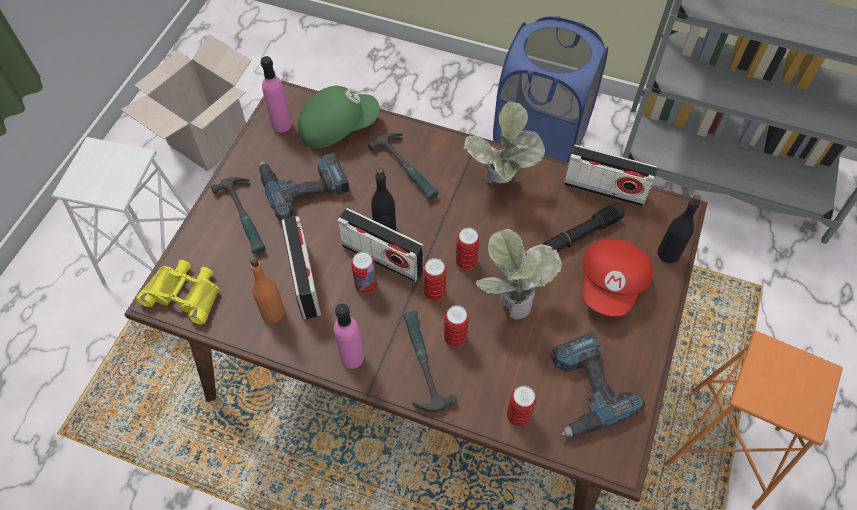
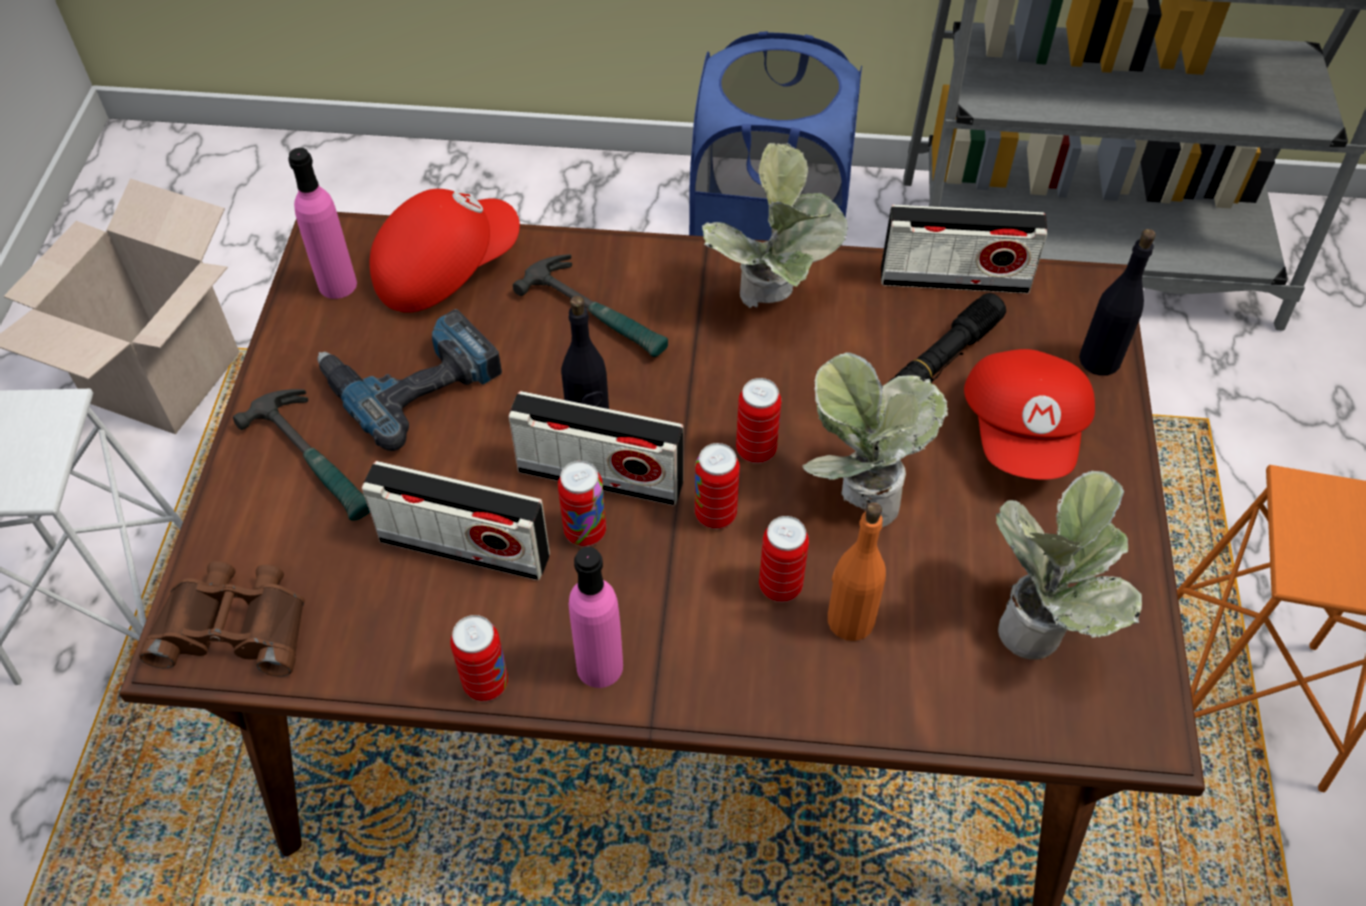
camera: 15 degrees left, 5 degrees down
(184, 293) = (234, 626): yellow binoculars -> brown binoculars
(272, 312) = (420, 619): orange bottle -> orange bottle (850, 620)
(304, 280) = (464, 547): radio -> radio turned 135 degrees clockwise
(337, 127) = (445, 268): green cap -> red cap
(421, 363) = (734, 646): hammer -> none
(518, 415) = (941, 695): can -> can (486, 683)
(583, 389) = (1038, 621): power drill -> potted plant

